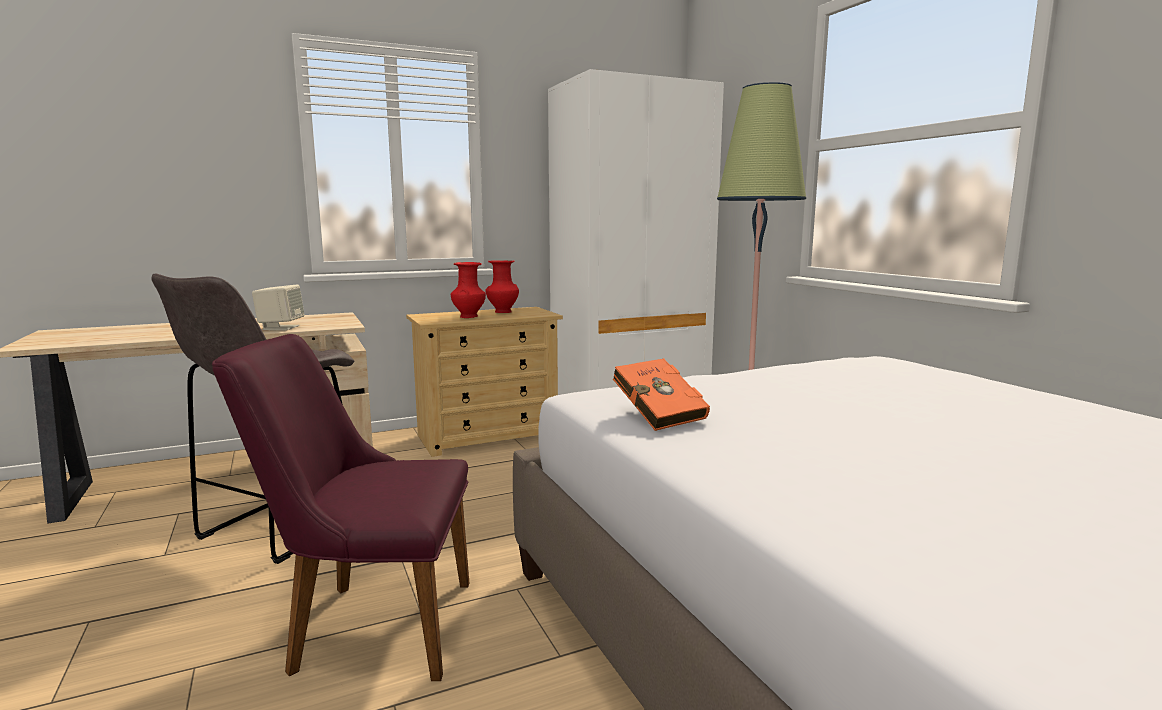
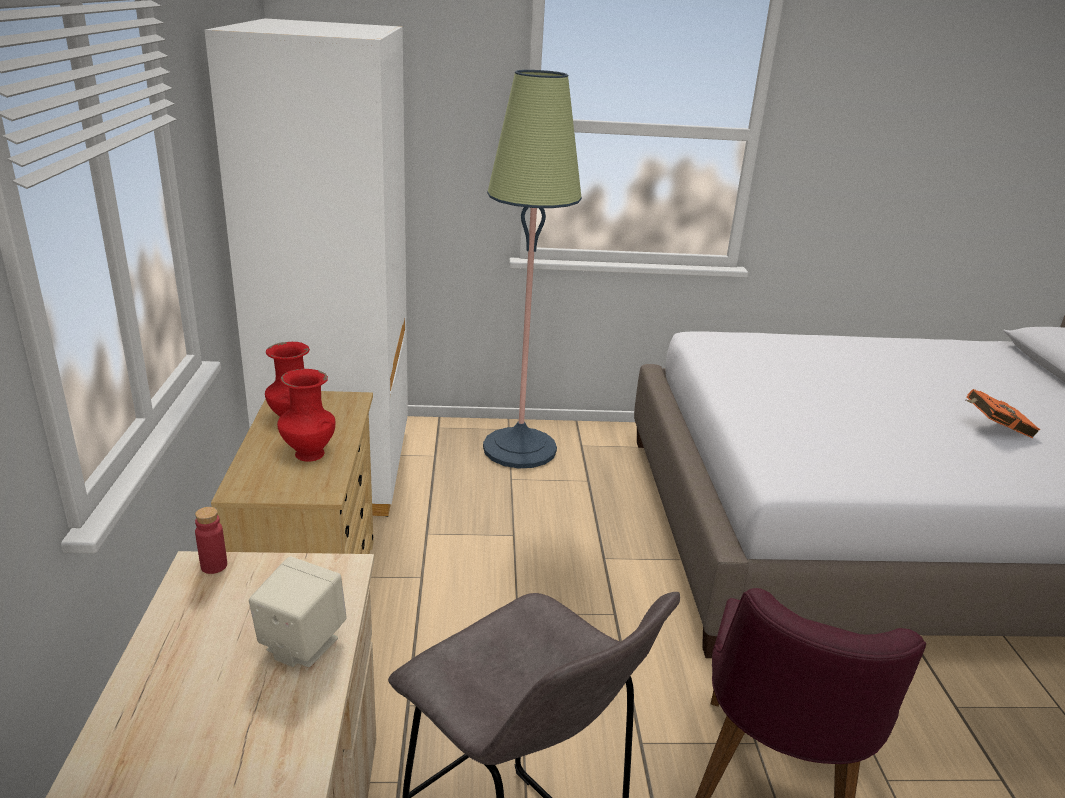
camera: 70 degrees left, 15 degrees up
(342, 315) = (214, 566): none -> red bottle
(657, 415) = (857, 466): orange book -> orange book (993, 427)

